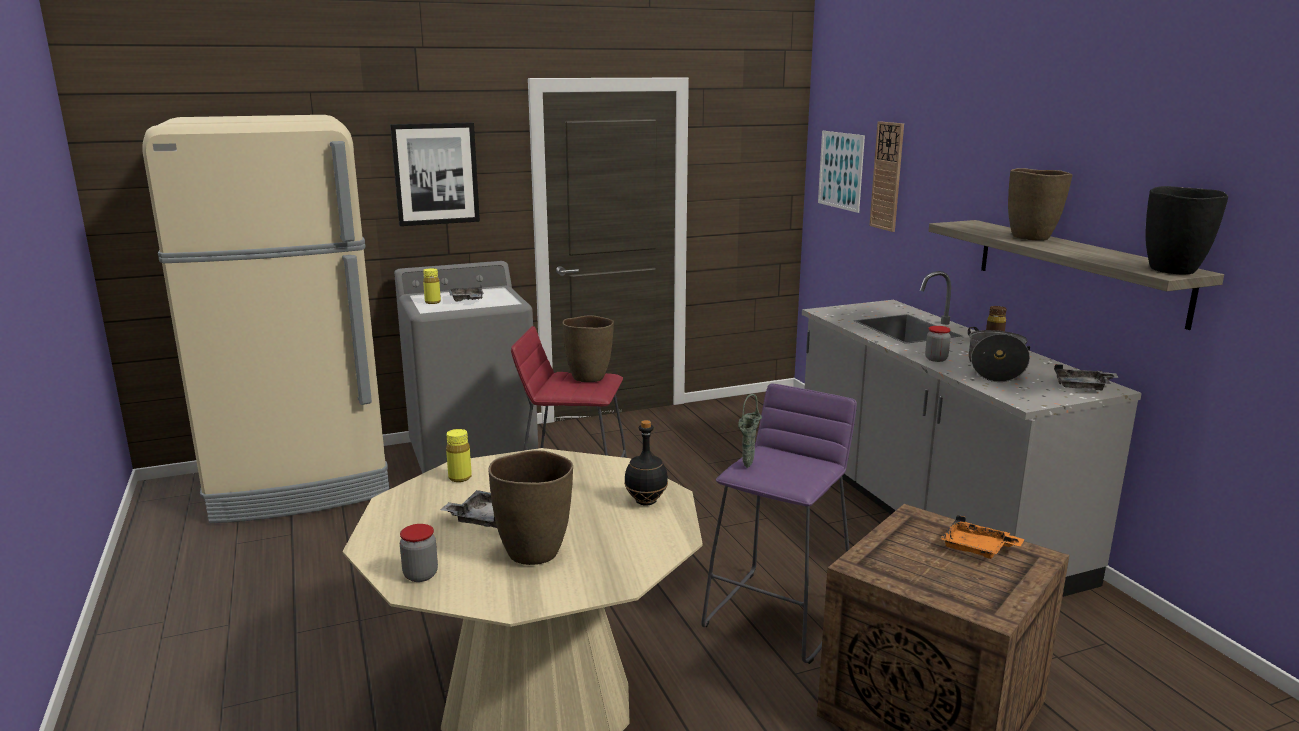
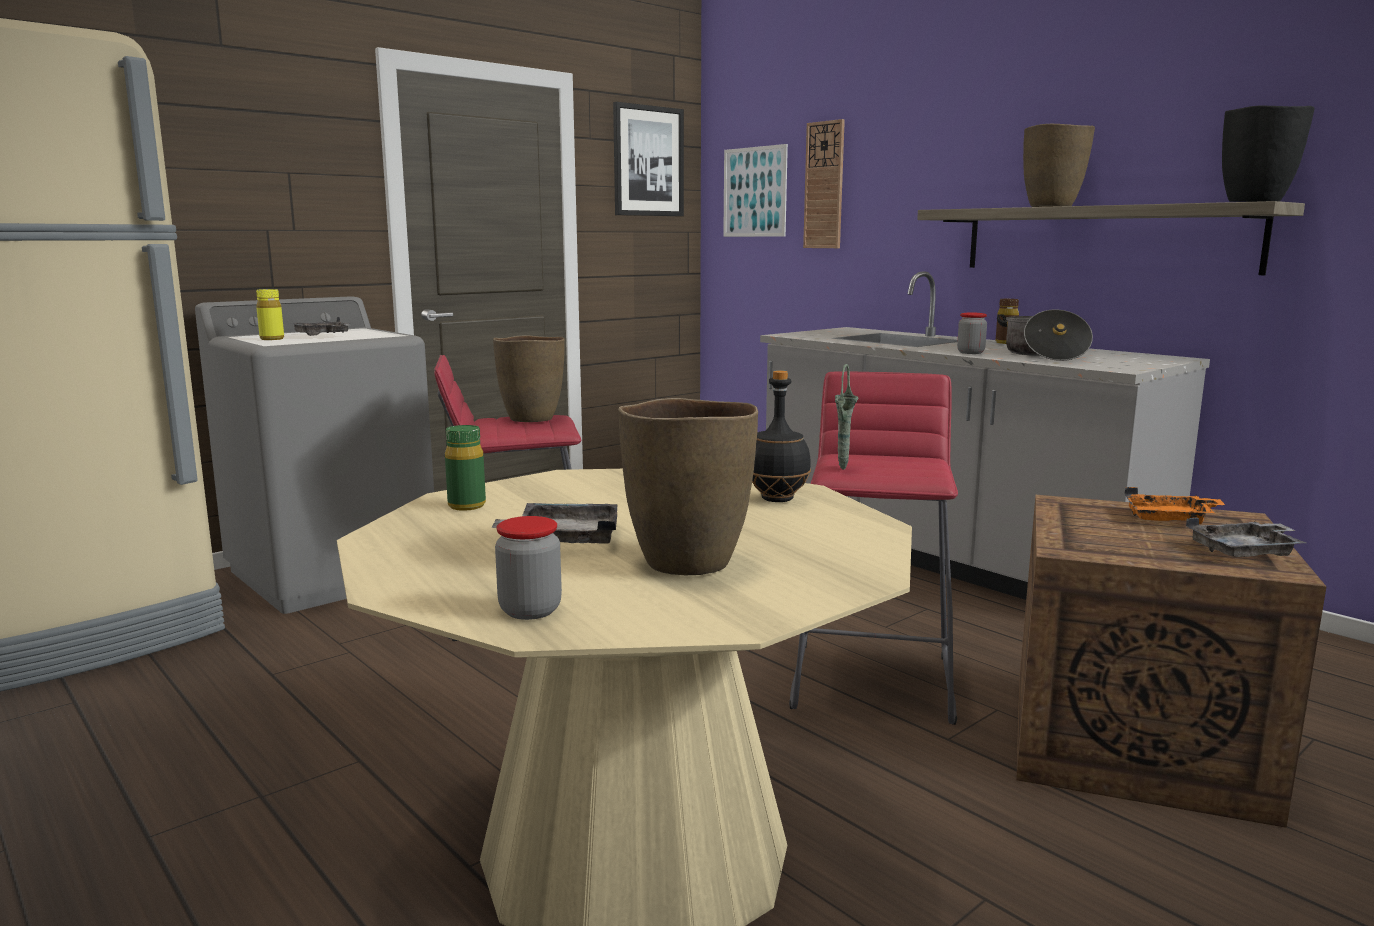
camera: 20 degrees left, 5 degrees down
(435, 174) = (251, 168): picture -> picture (648, 161)
(460, 478) = (467, 506): yellow bottle -> green bottle
(779, 615) = (874, 680): purple stool -> red stool
(1083, 386) = (1150, 358): grey tray -> grey tray (1245, 552)

